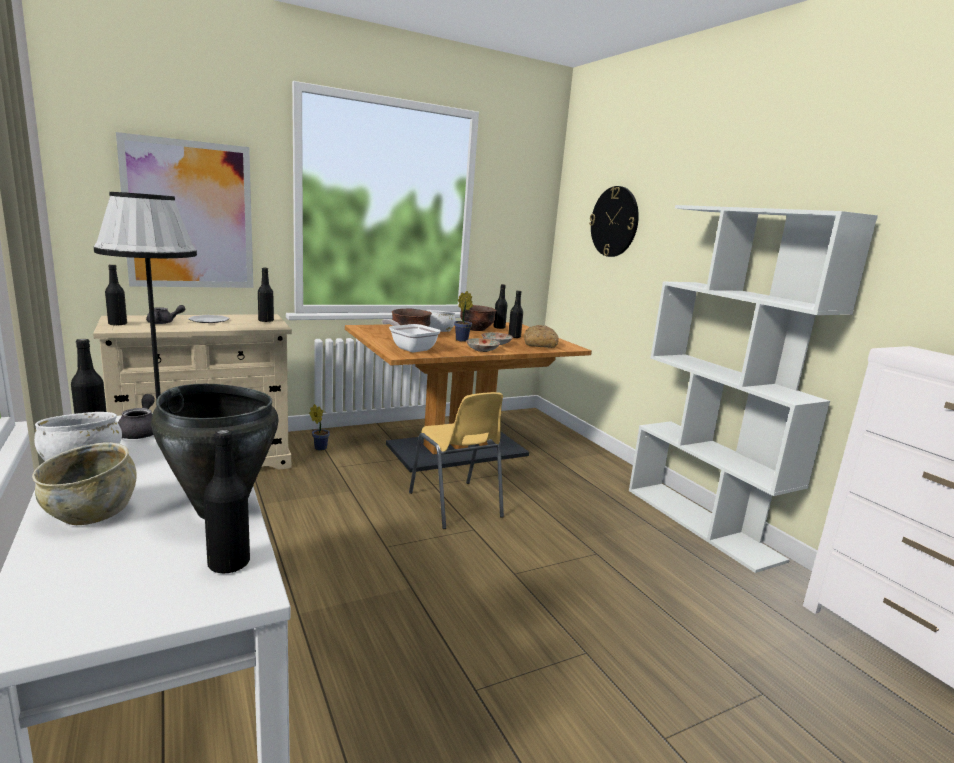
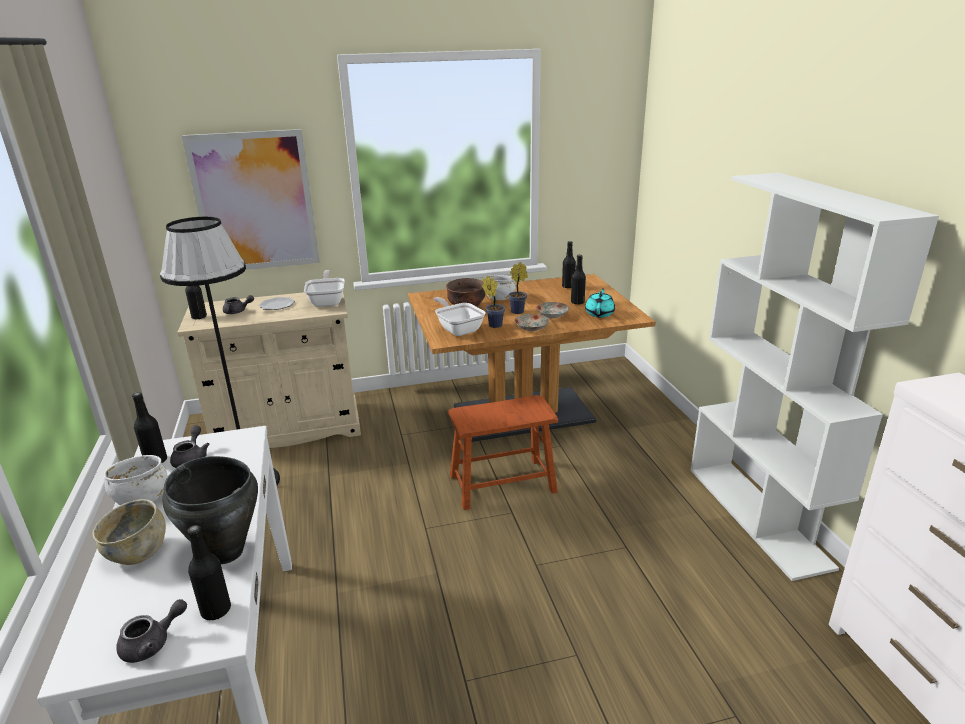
camera: 15 degrees right, 10 degrees up
(144, 603) = (153, 643): none -> grey teapot
(266, 321) = (327, 301): black bottle -> frying pan
(319, 447) = (390, 411): potted plant -> potted plant (494, 325)
(455, 505) = (502, 483): yellow chair -> brown stool
(476, 329) = (541, 291): brown bowl -> none
(539, 344) = (599, 313): bread -> turquoise teapot
(614, 222) = (693, 167): wall clock -> none

